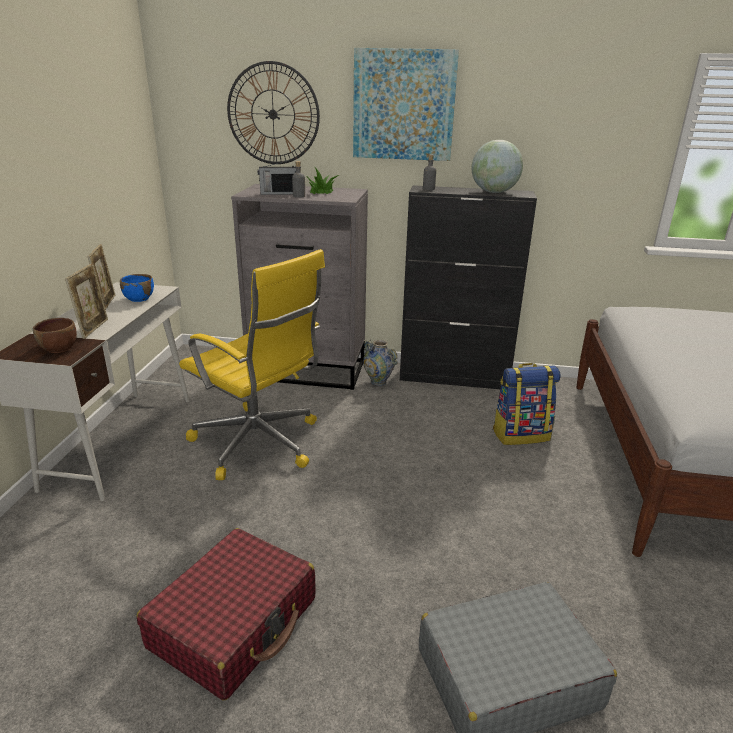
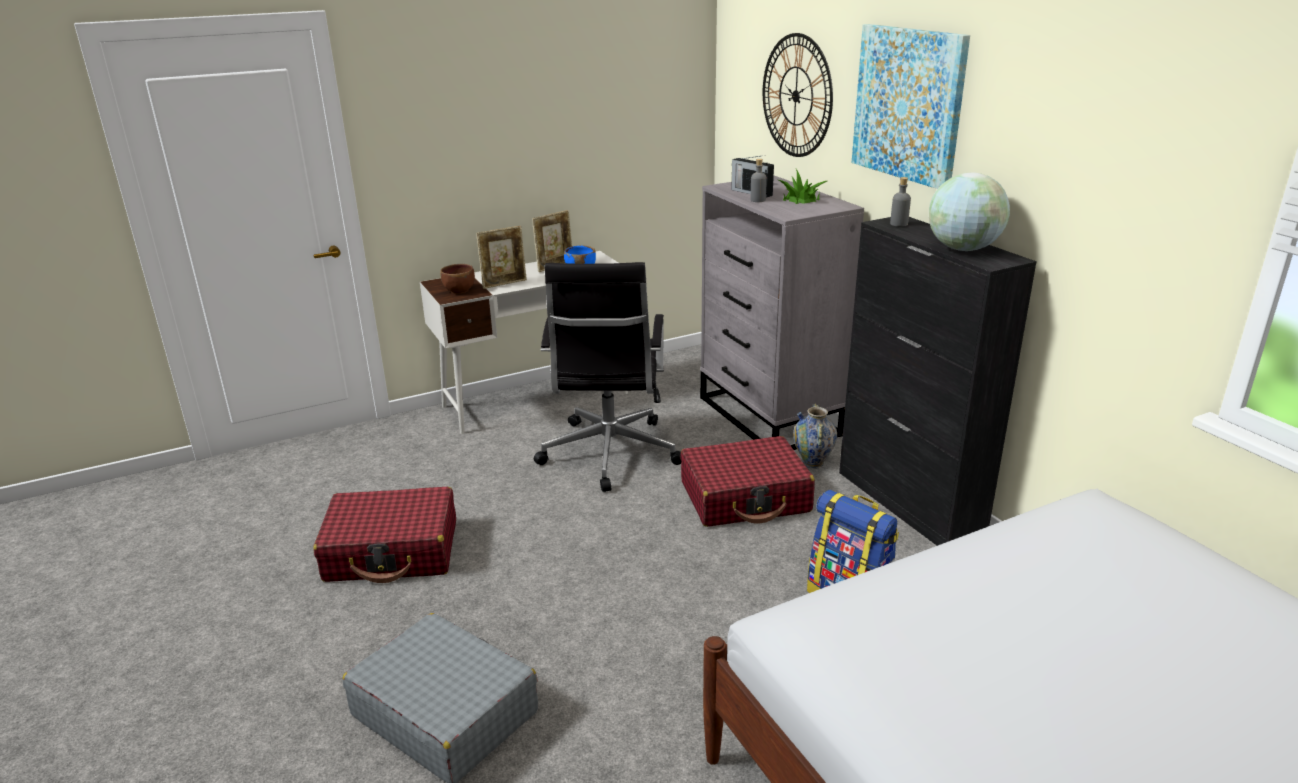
camera: 55 degrees right, 0 degrees up
(259, 444) = (609, 455): yellow office chair -> black office chair
(384, 419) = (745, 497): none -> red suitcase

